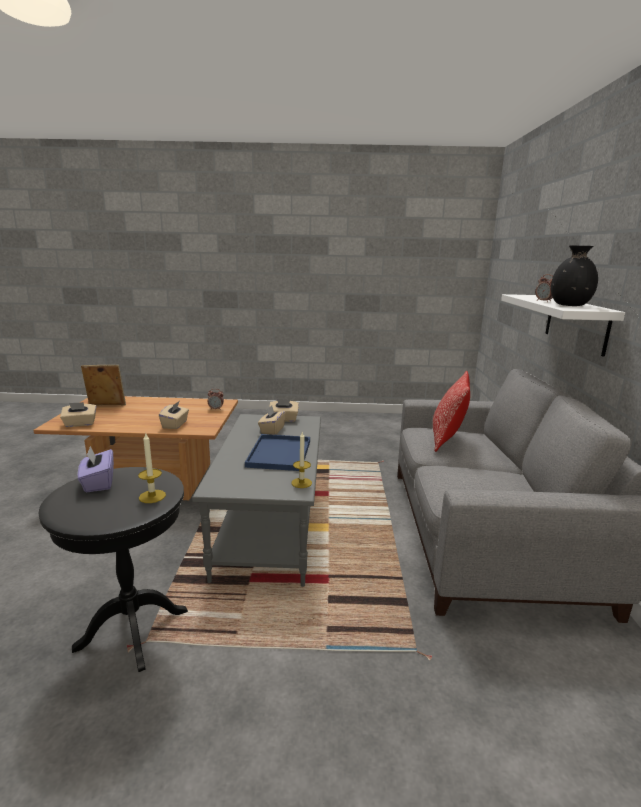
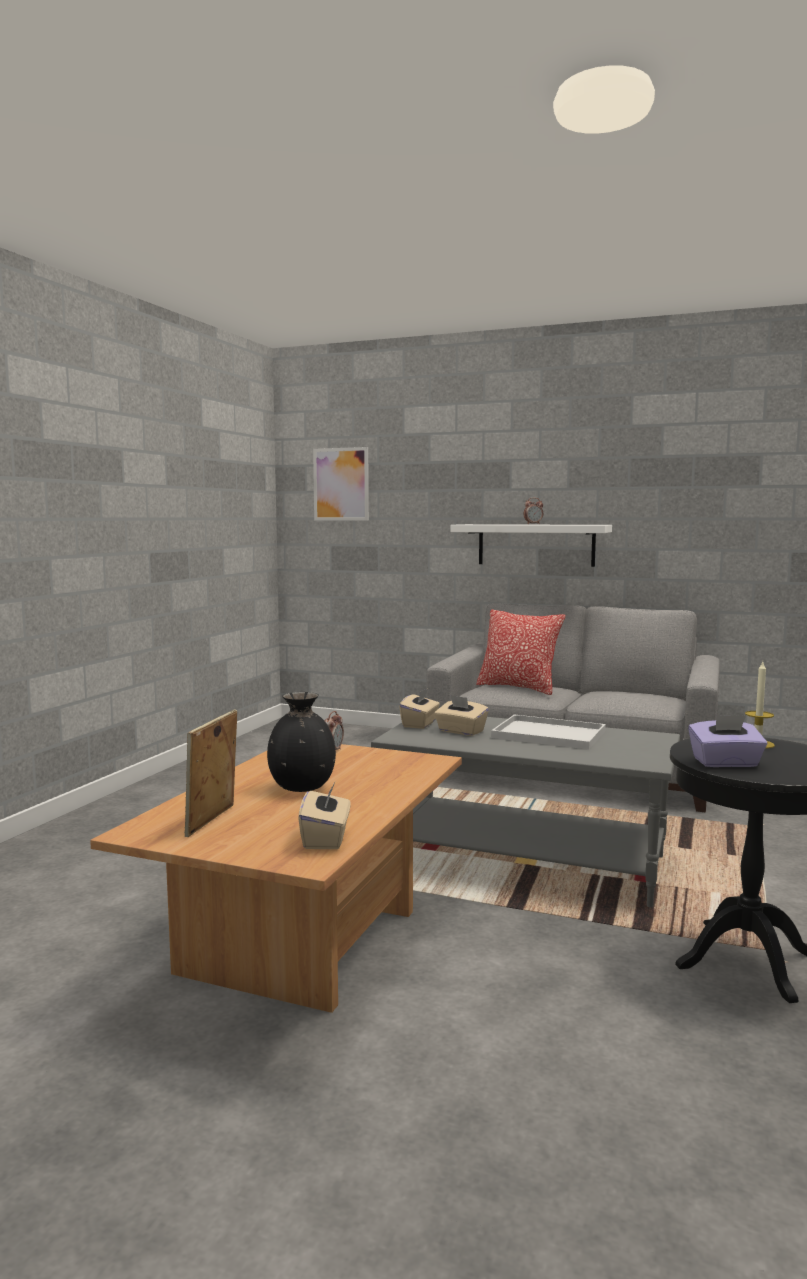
camera: 70 degrees left, 10 degrees down
(175, 424) = (394, 774): beige tissue box -> none
(280, 454) = (551, 734): blue tray -> white tray
(301, 483) = (637, 733): candle -> none
(508, 254) = (341, 484): none -> picture
(570, 305) = (568, 524): black vase -> black vase (302, 787)

